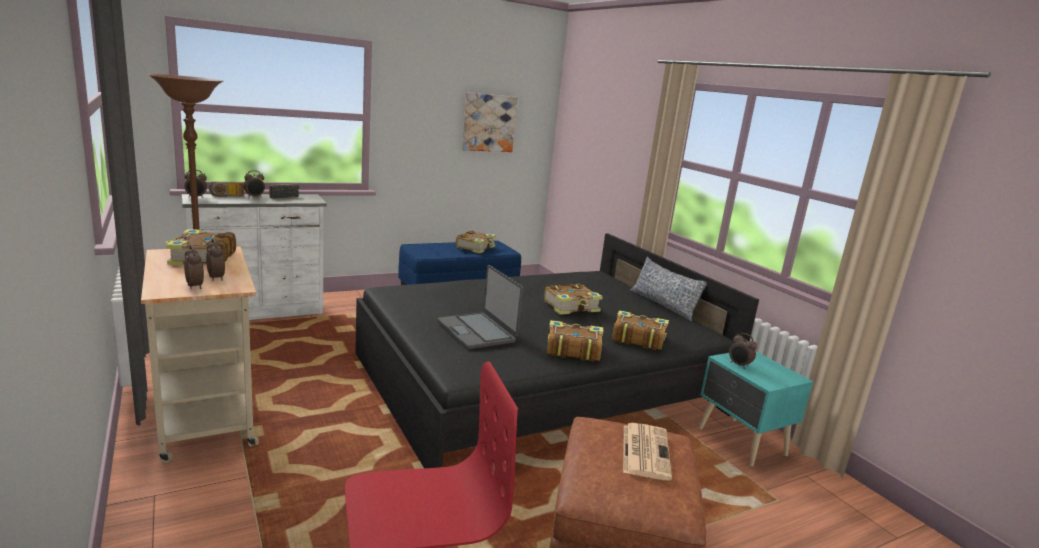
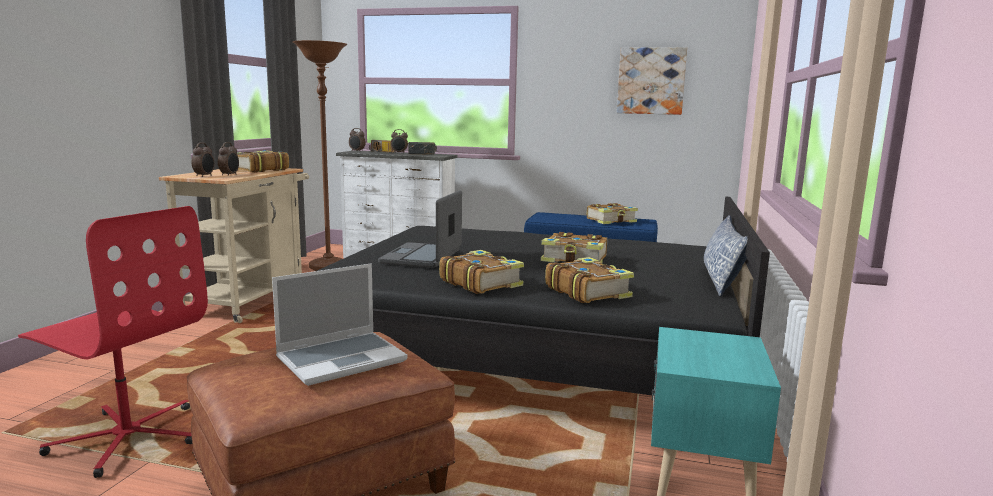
camera: 45 degrees right, 5 degrees down
(645, 451) = (342, 359): newspaper -> laptop
(739, 365) = (683, 343): alarm clock -> none

